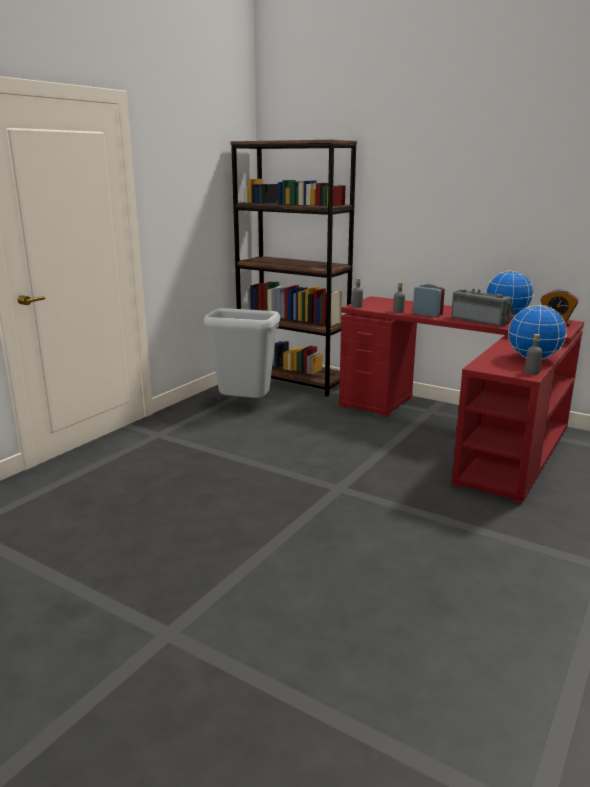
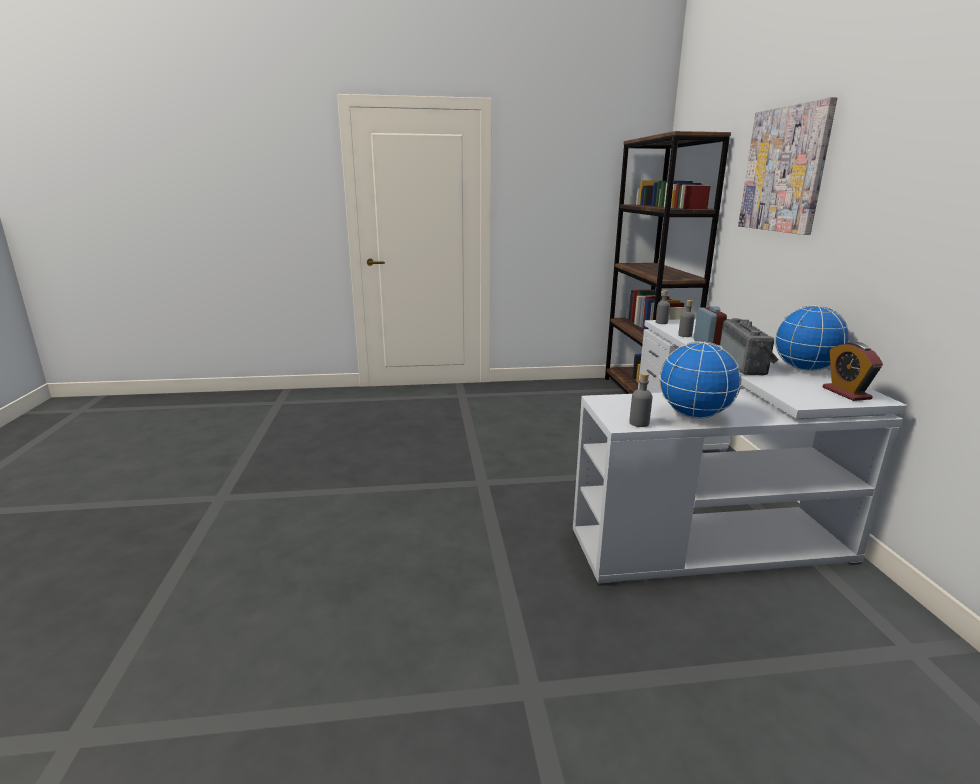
camera: 50 degrees right, 0 degrees up
(245, 405) = (560, 399): grey trash can -> none
(431, 174) = (784, 170): none -> picture
(462, 431) = (707, 500): red desk -> white desk

